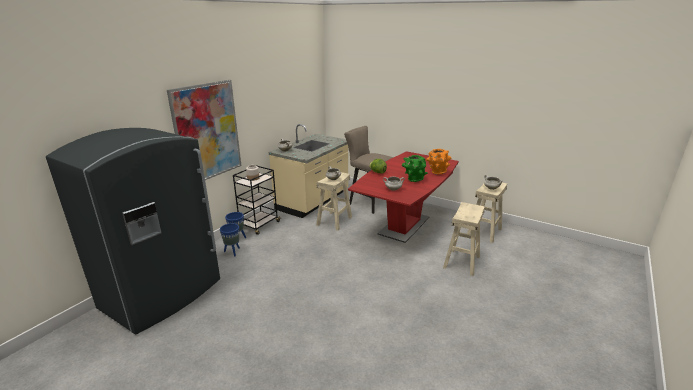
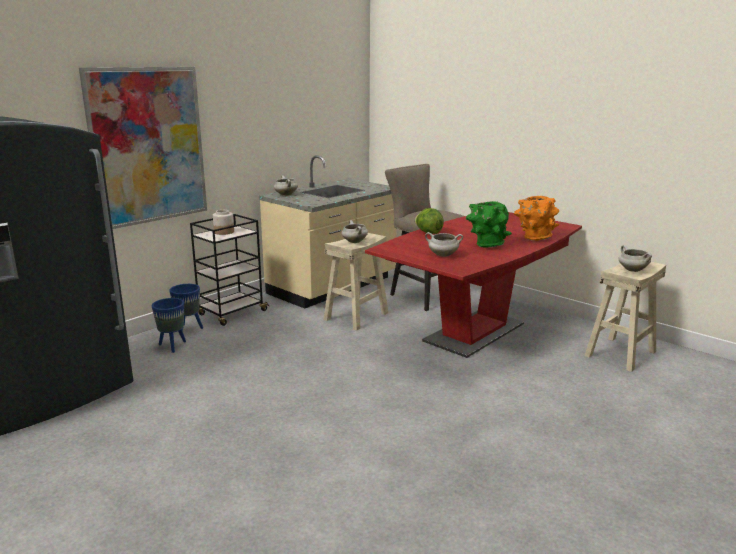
camera: 10 degrees right, 5 degrees down
(462, 262) = (562, 396): beige stool -> none

